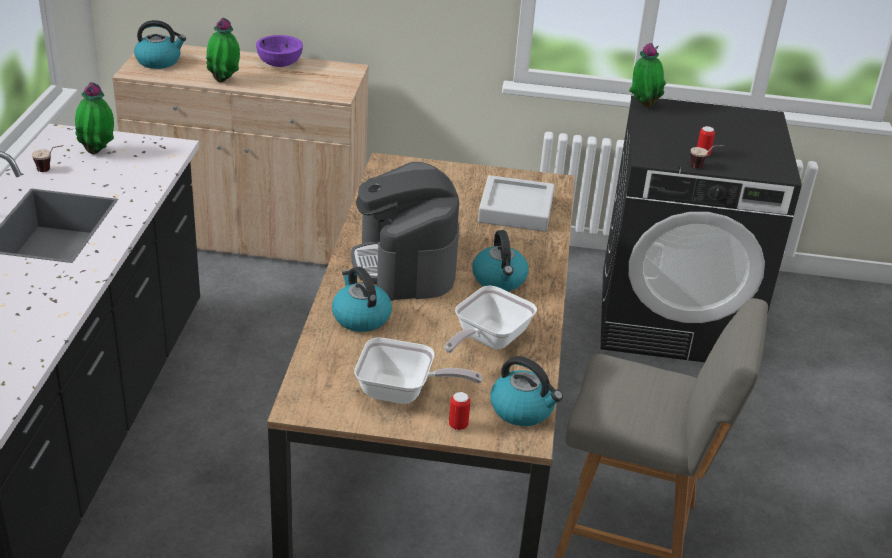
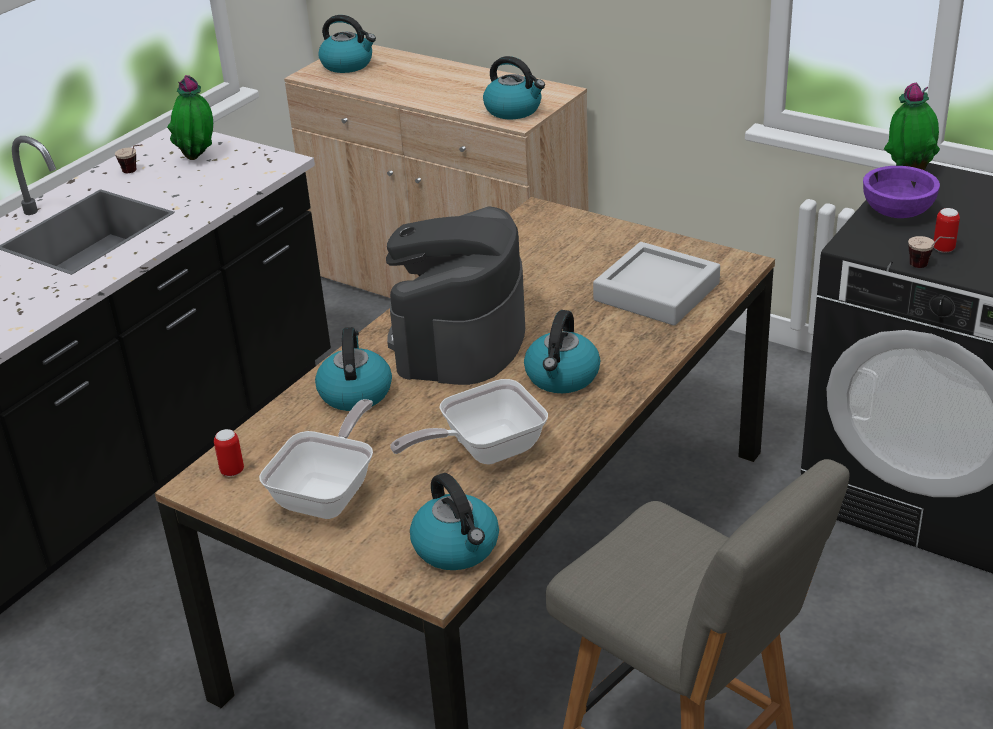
camera: 30 degrees right, 0 degrees up
(224, 81) = (400, 93): potted plant -> none
(280, 64) = (480, 78): purple bowl -> purple bowl (898, 212)
(328, 86) = (514, 110): none -> kettle
(403, 393) = (329, 493): frying pan -> frying pan turned 105 degrees counterclockwise
(458, 425) = (361, 548): can -> can (232, 471)

